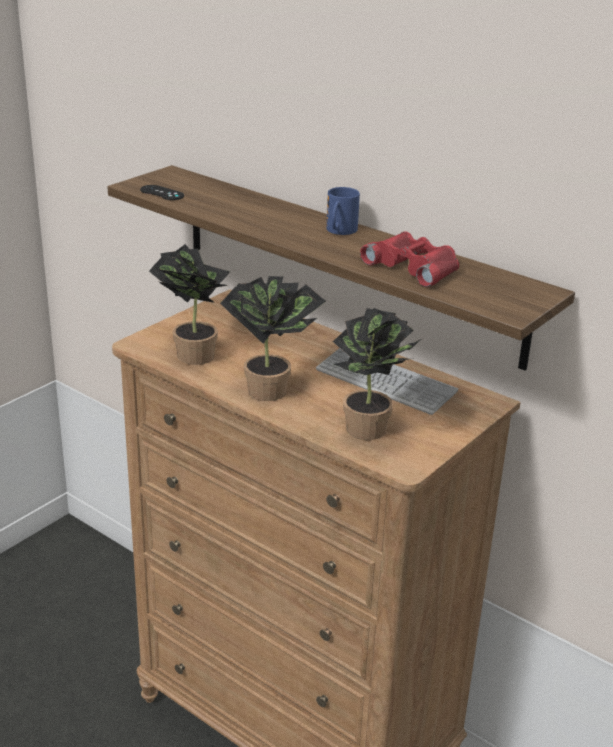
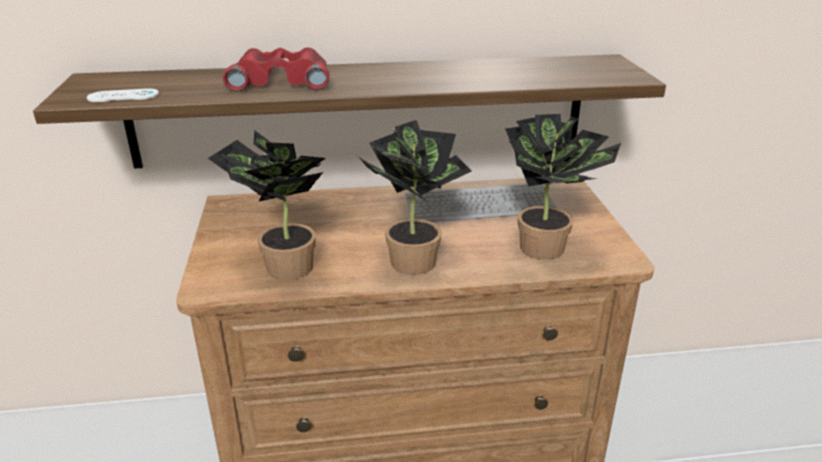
camera: 45 degrees left, 0 degrees up
(162, 193) = (123, 96): black game controller -> white game controller
(340, 231) = (376, 71): blue mug -> none
(414, 267) = (496, 74): red binoculars -> red binoculars (281, 80)

